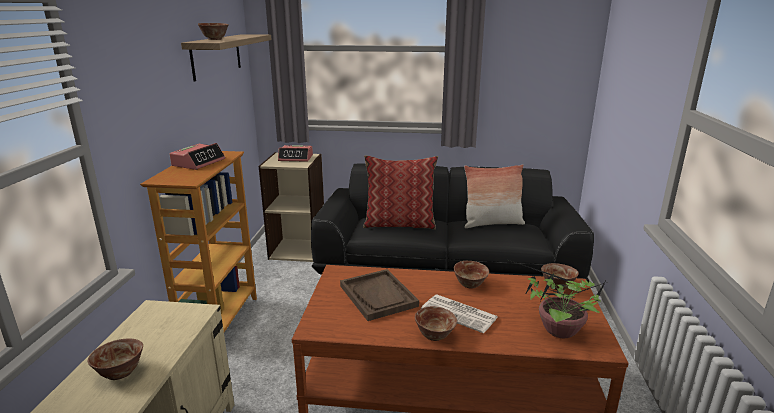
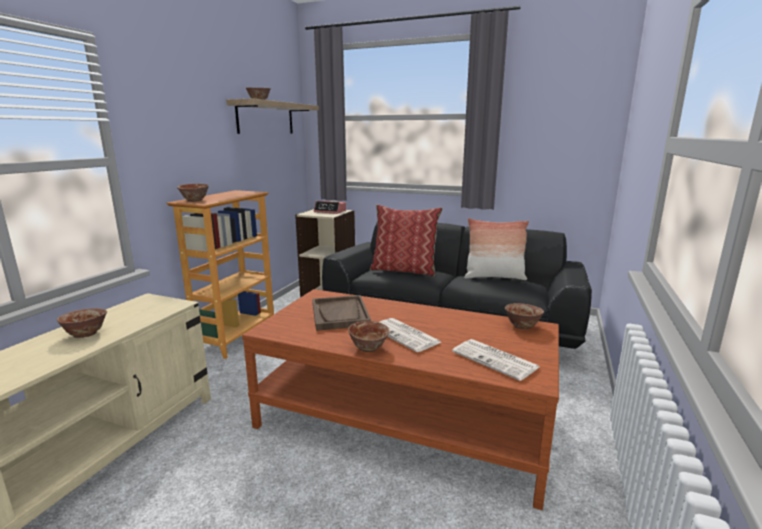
camera: 15 degrees right, 5 degrees down
(198, 162) = (225, 195): alarm clock -> none
(470, 284) = (432, 315): bowl -> bowl (195, 200)
(557, 330) = (496, 360): potted plant -> newspaper

